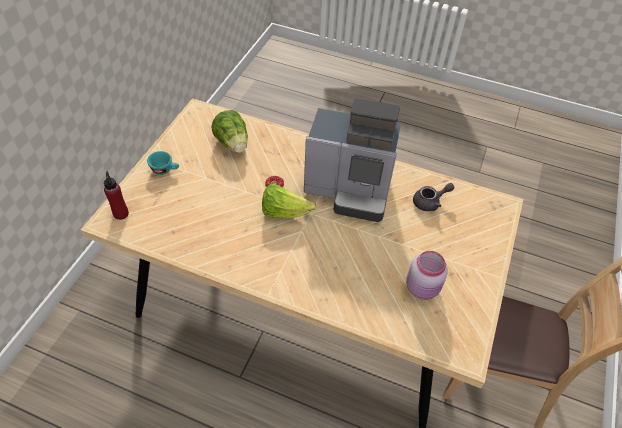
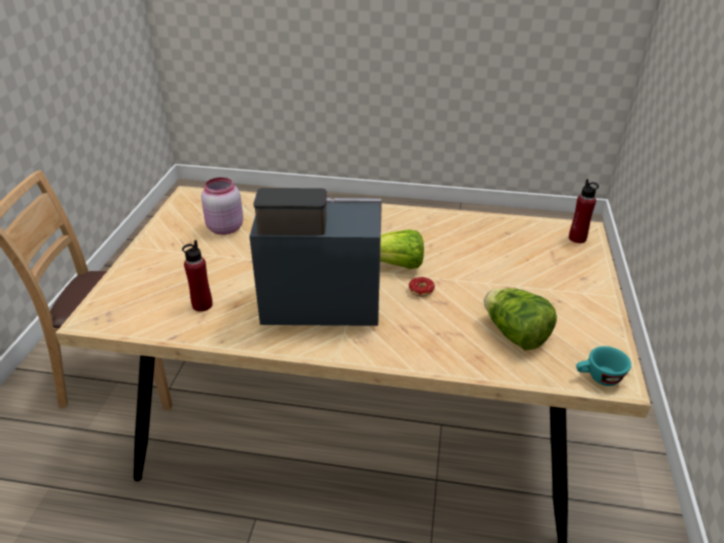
camera: 170 degrees right, 15 degrees down
(165, 170) = (575, 286): turquoise cup -> turquoise cup (598, 378)
(430, 202) = (202, 305): grey teapot -> red bottle

